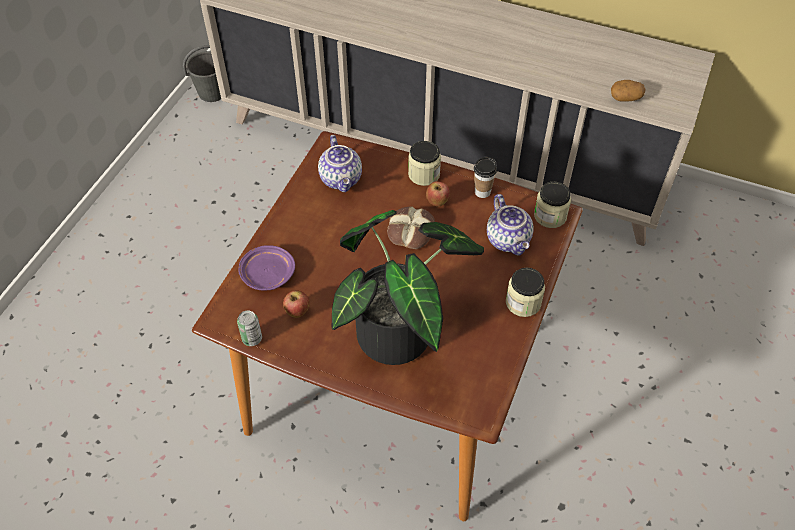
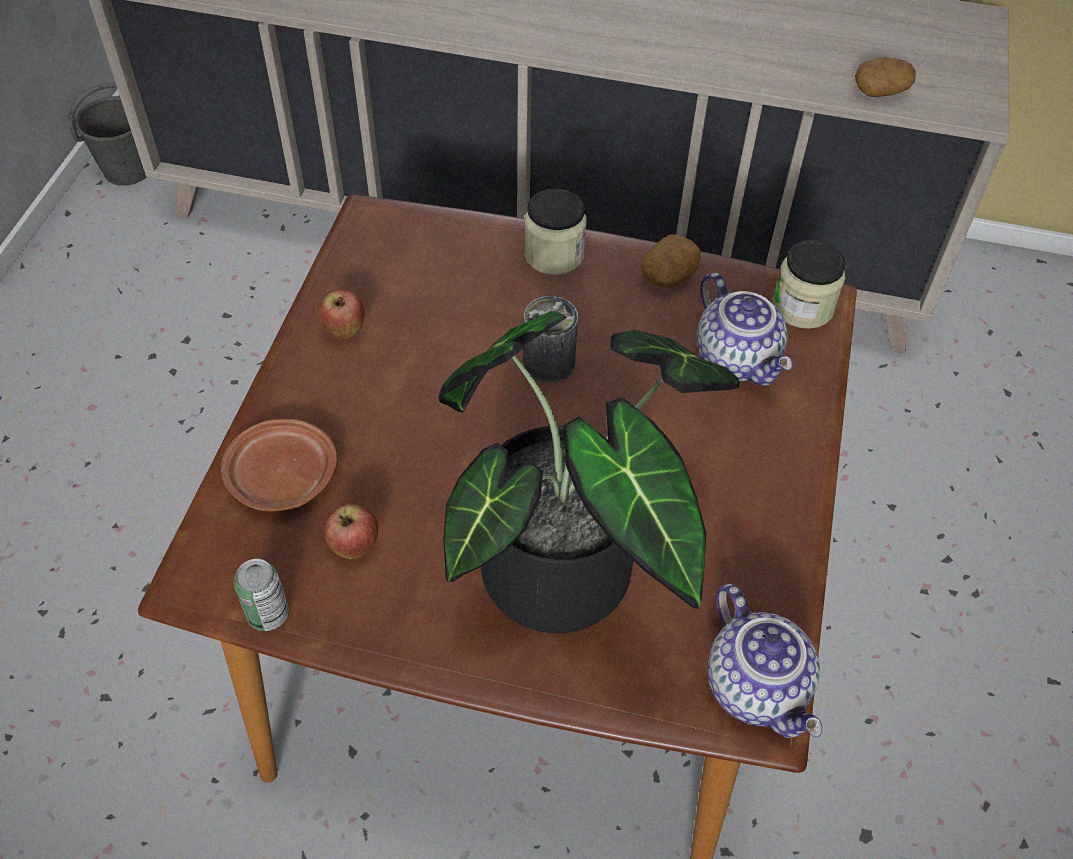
camera: 10 degrees left, 0 degrees up
(267, 274) = (281, 477): purple plate -> brown plate
(342, 179) = (401, 279): teapot -> teapot (758, 687)
(410, 231) = (549, 362): bread -> can
(437, 202) = (589, 303): apple -> apple (344, 332)
(482, 192) = (669, 276): cup -> potato
(523, 302) = (792, 475): jar -> none

